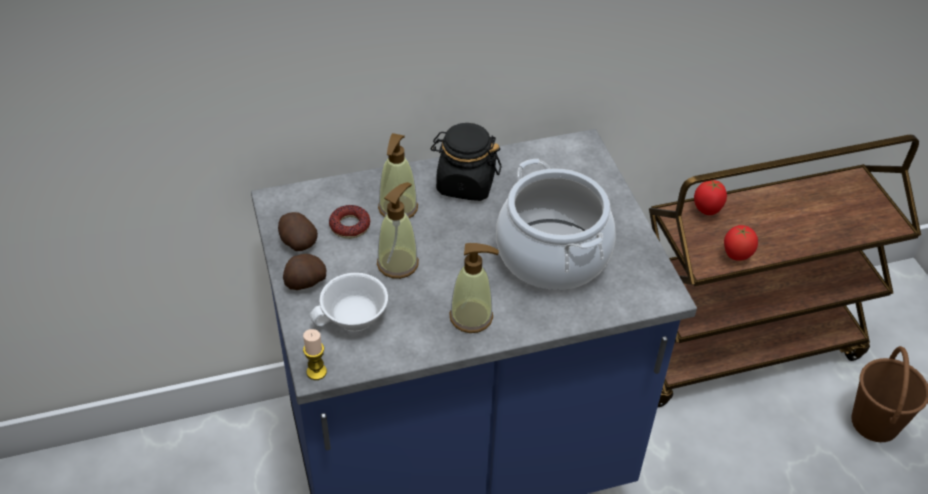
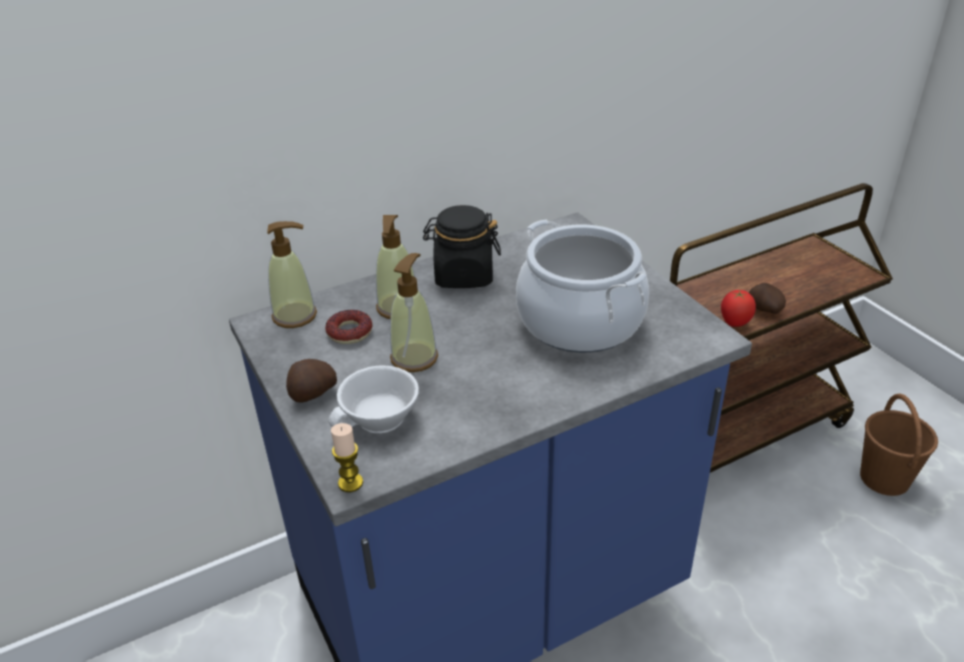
camera: 10 degrees left, 10 degrees down
(297, 242) = (293, 357): potato -> potato (764, 309)
(471, 317) = (515, 394): soap dispenser -> soap dispenser (295, 316)
(707, 210) = (690, 291): tomato -> none

